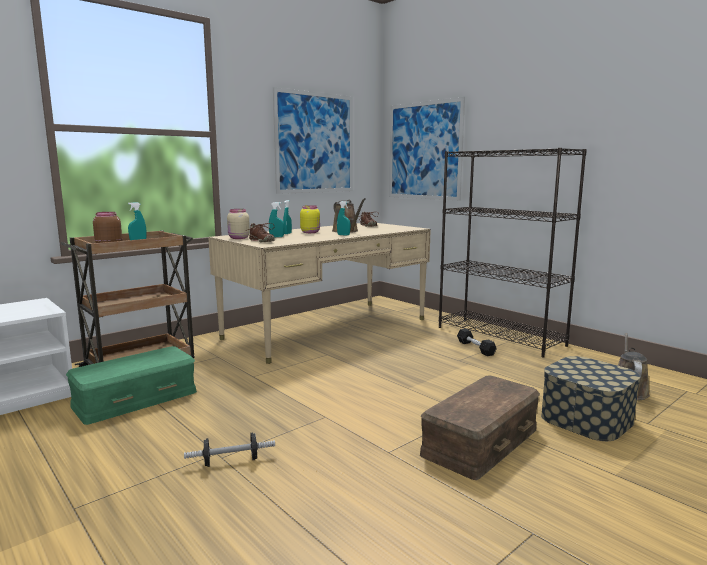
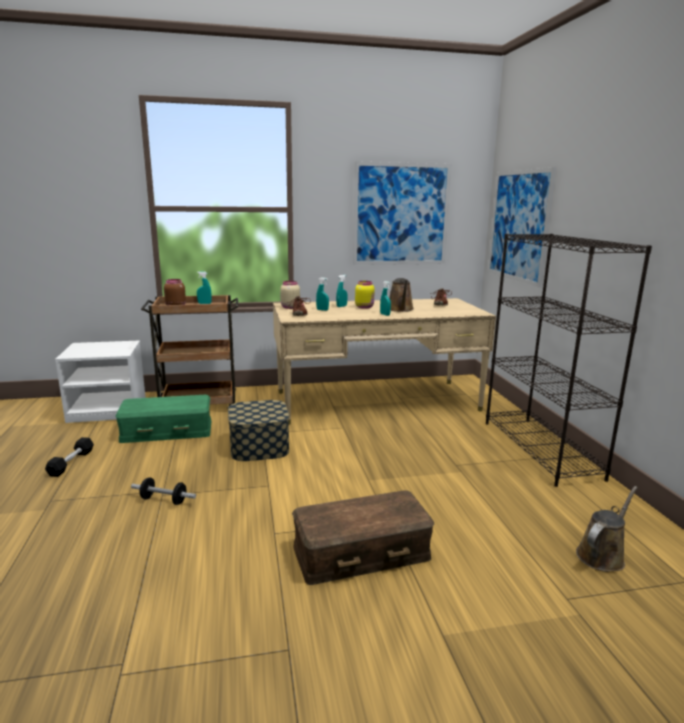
camera: 30 degrees right, 5 degrees up
(475, 348) = (492, 456): black dumbbell -> black dumbbell (71, 463)
(586, 418) = (501, 568): storage box -> storage box (259, 446)

